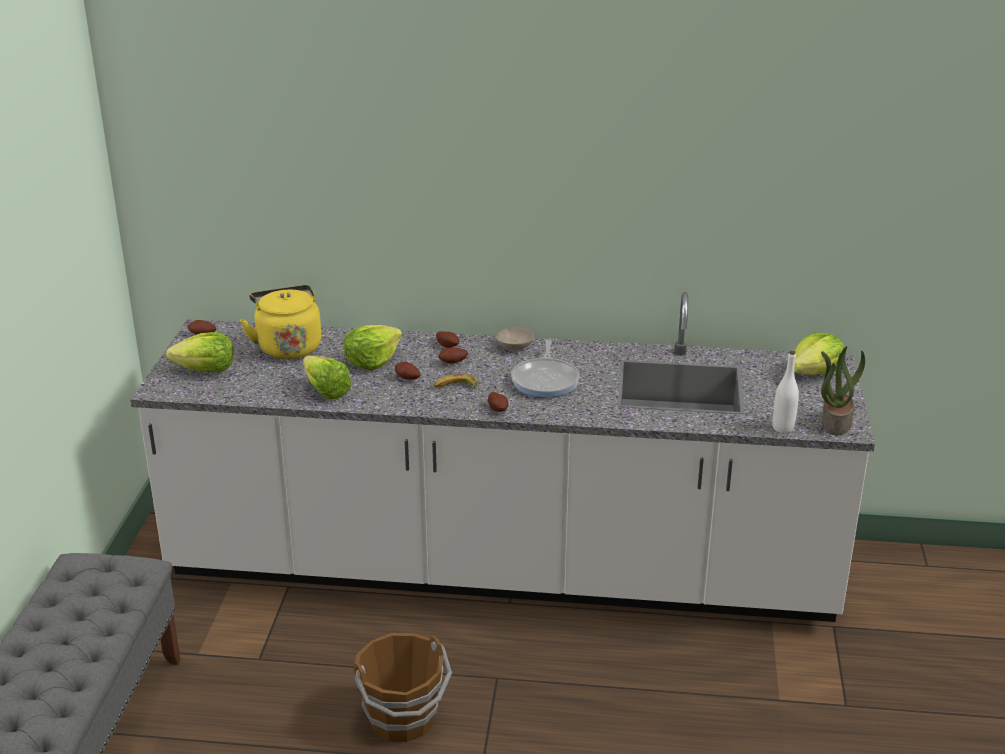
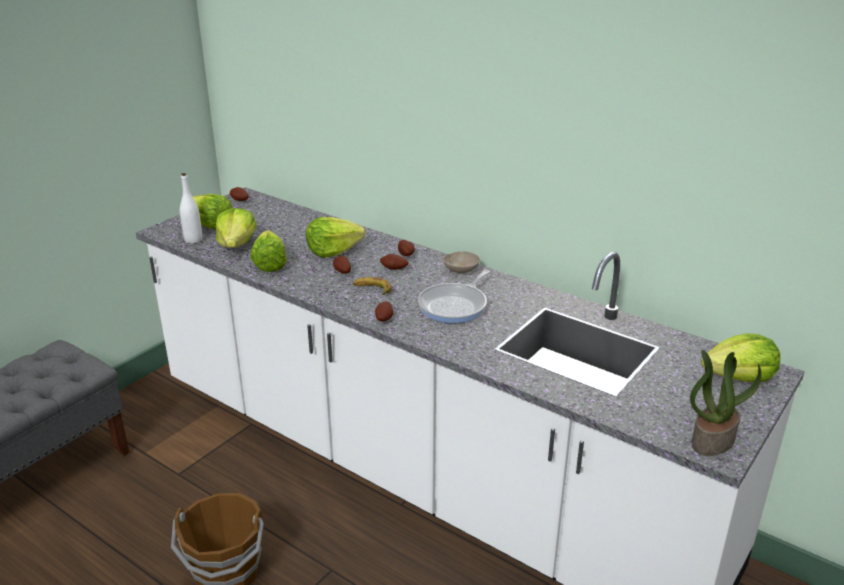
camera: 30 degrees right, 0 degrees up
(264, 381) = (237, 244): none -> lettuce
(288, 346) = (286, 223): yellow kettle -> none
(783, 428) = (644, 425): white bottle -> white bottle (193, 240)

